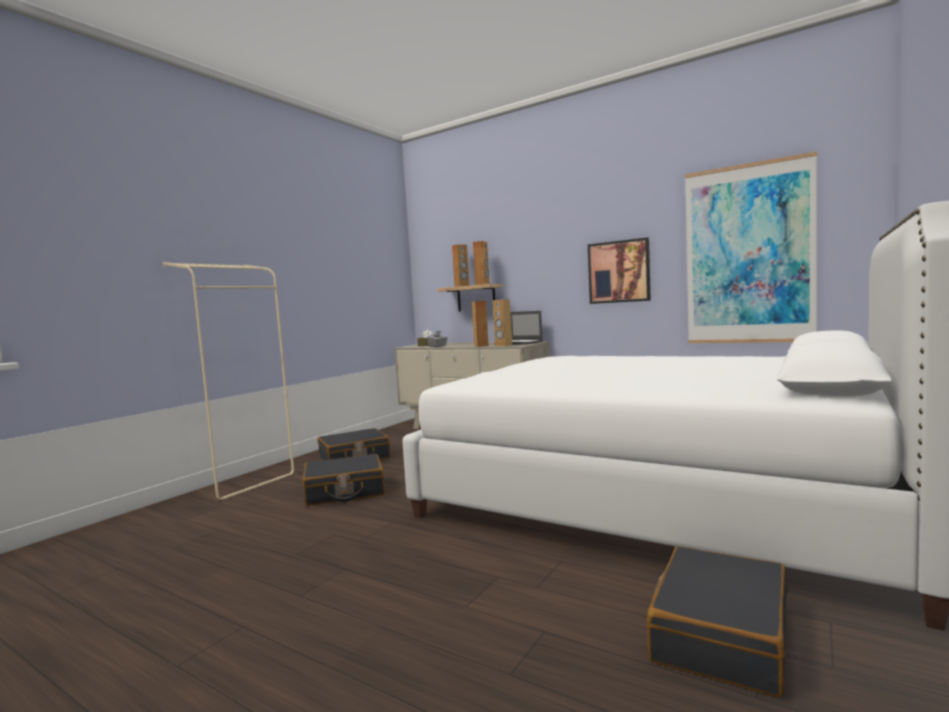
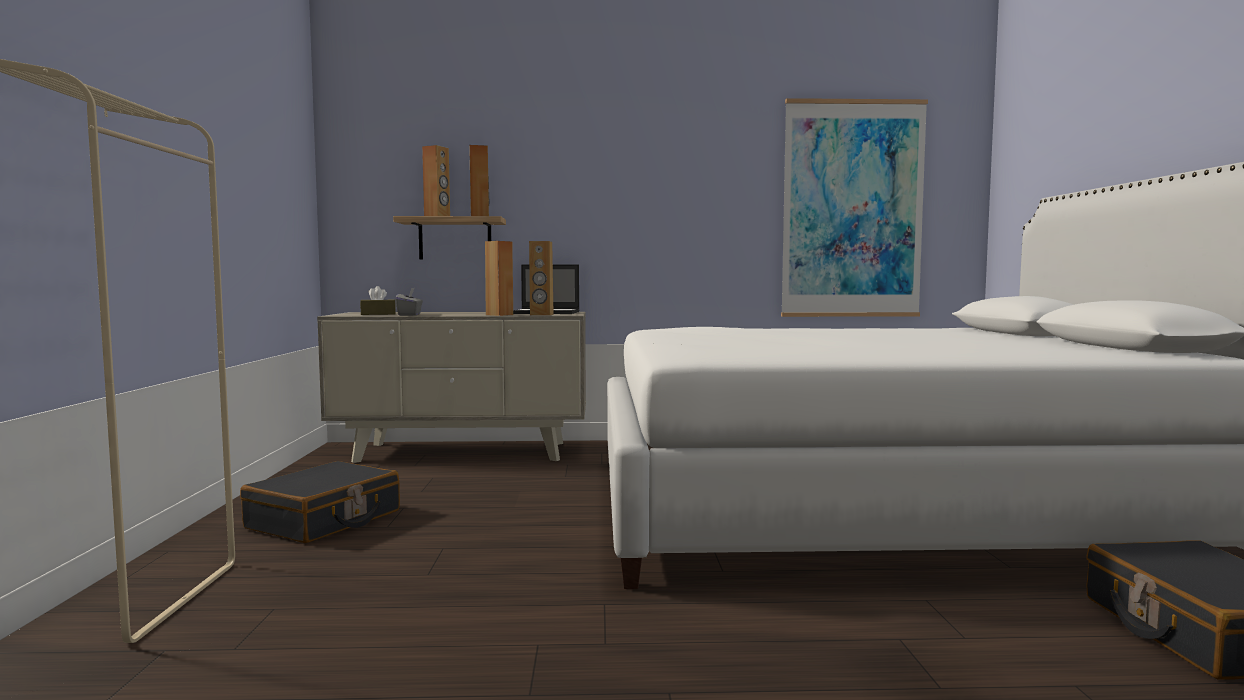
camera: 35 degrees left, 0 degrees up
(345, 492) = (417, 575): black suitcase -> none
(619, 271) = (693, 216): picture -> none

